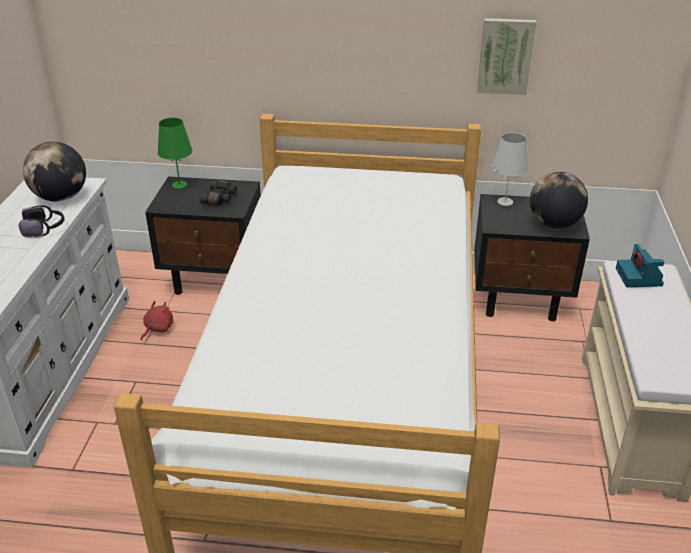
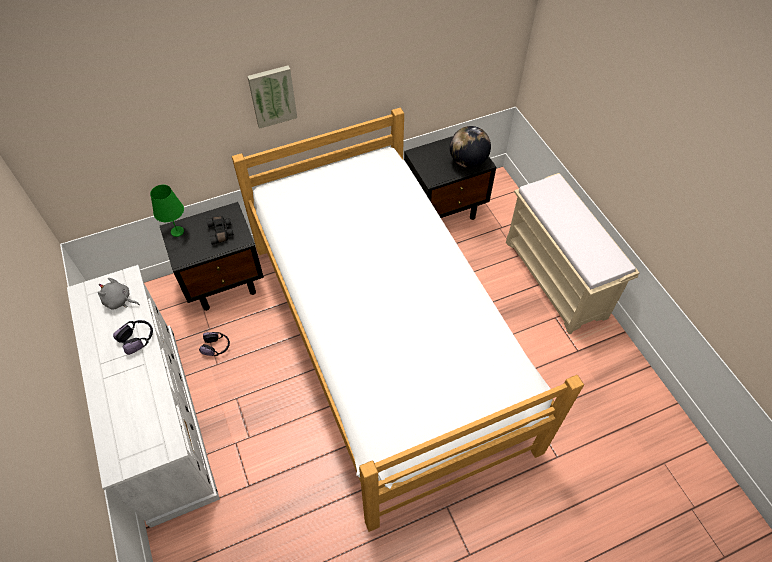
camera: 30 degrees left, 20 degrees up
(60, 197) = (119, 301): globe -> grey plush toy
(157, 329) = (216, 347): red plush toy -> headphones
(505, 56) = (412, 55): picture -> picture (272, 96)
(505, 202) = (425, 153): white table lamp -> none
(639, 277) = (547, 194): camera -> none

